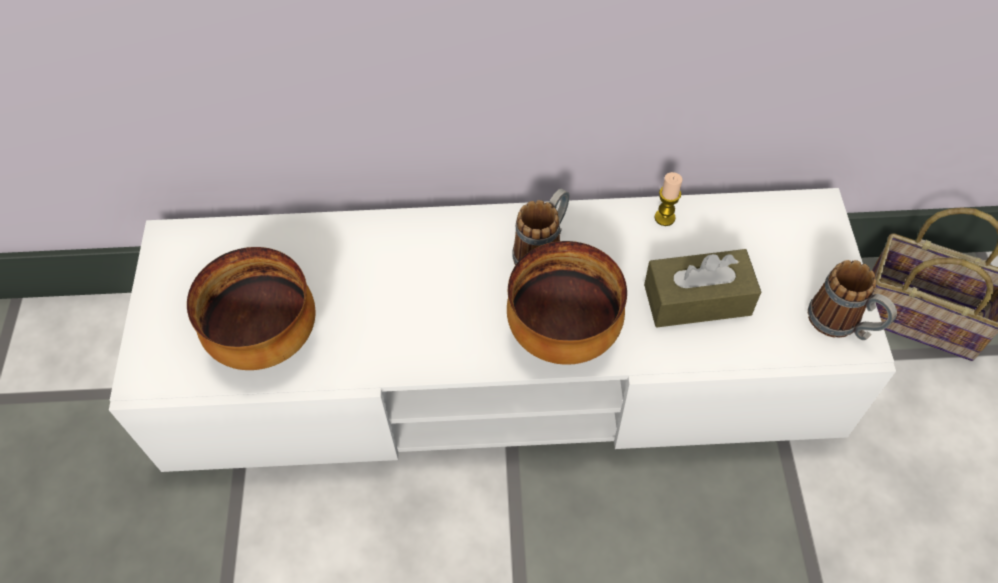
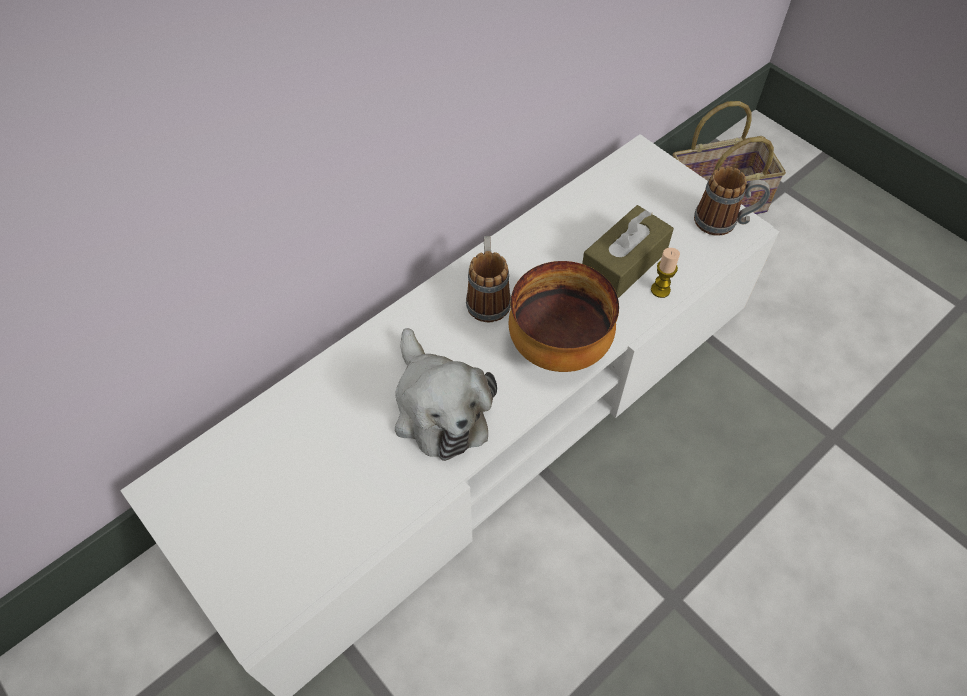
camera: 40 degrees left, 0 degrees up
(266, 337) = (332, 509): bowl -> none
(415, 315) = (438, 408): none -> plush toy
(664, 217) = (550, 220): candle -> candle (660, 290)

